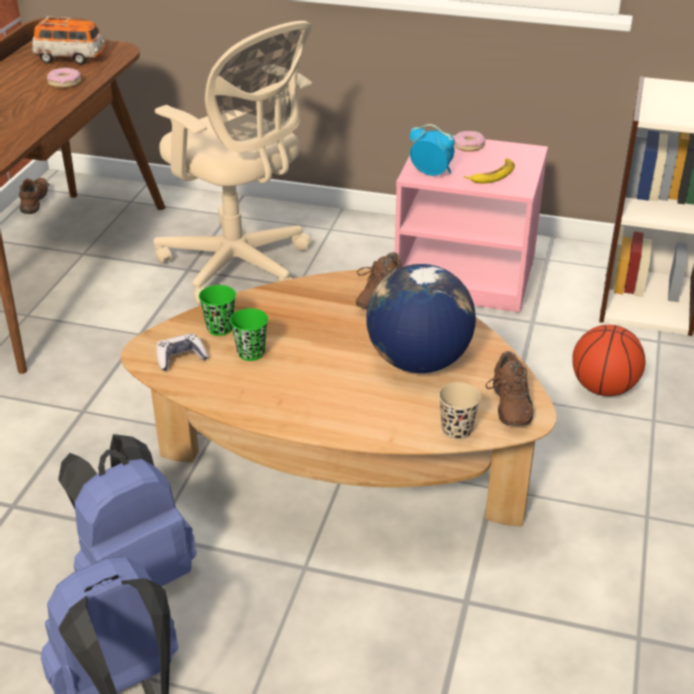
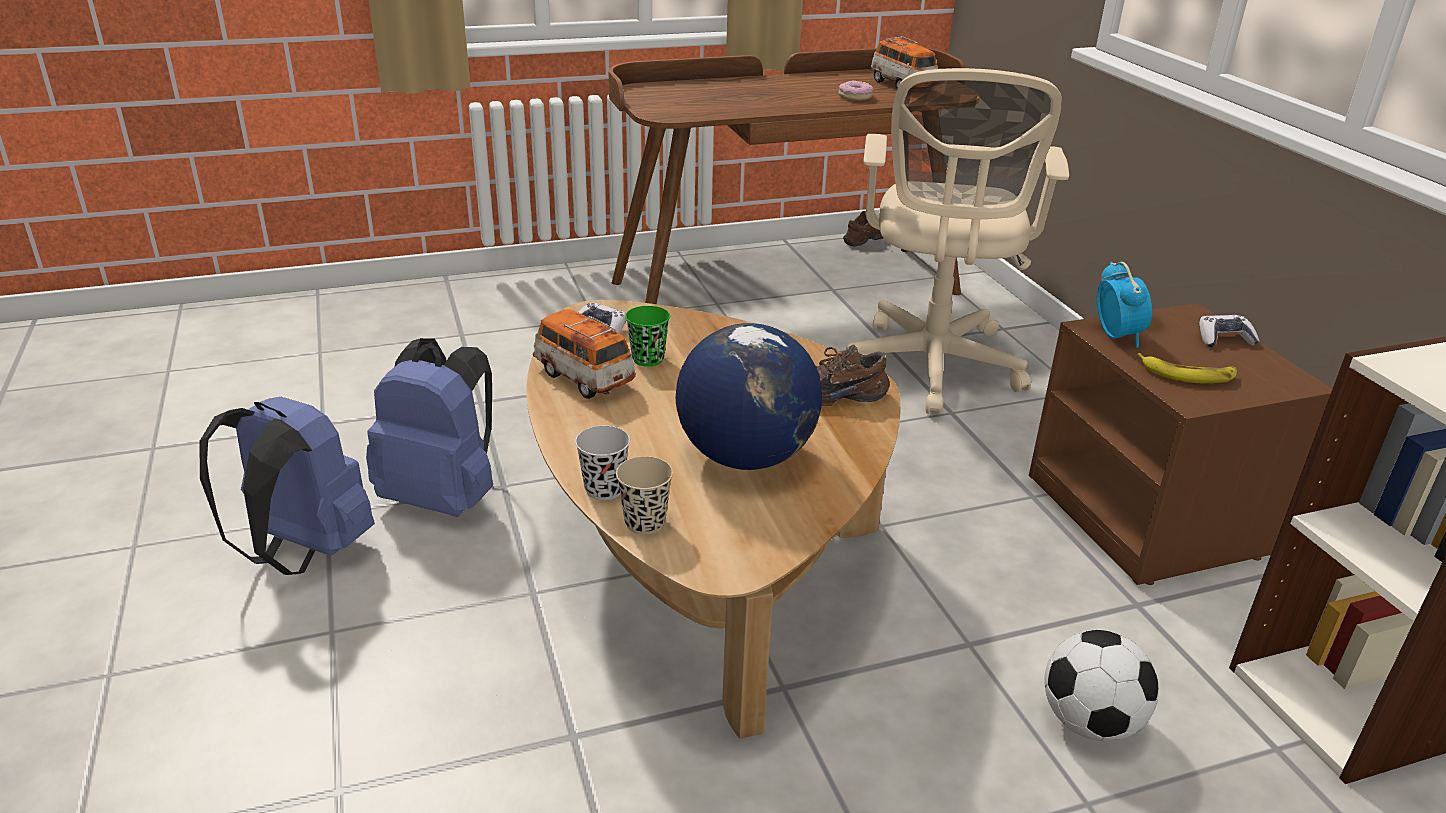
camera: 55 degrees right, 5 degrees down
(220, 328) = (669, 331): green cup -> none
(246, 391) = (584, 378): none -> toy car
(404, 434) = (604, 489): none -> black cup
(467, 275) = (1149, 515): pink nightstand -> brown nightstand
(468, 146) = (1224, 339): donut -> game controller
(507, 406) = (729, 545): brown shoe -> none
(603, 388) = (1089, 723): basketball -> football

